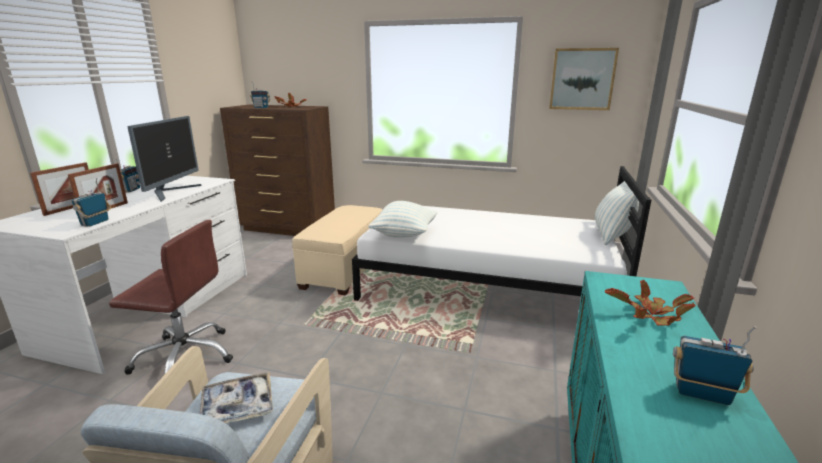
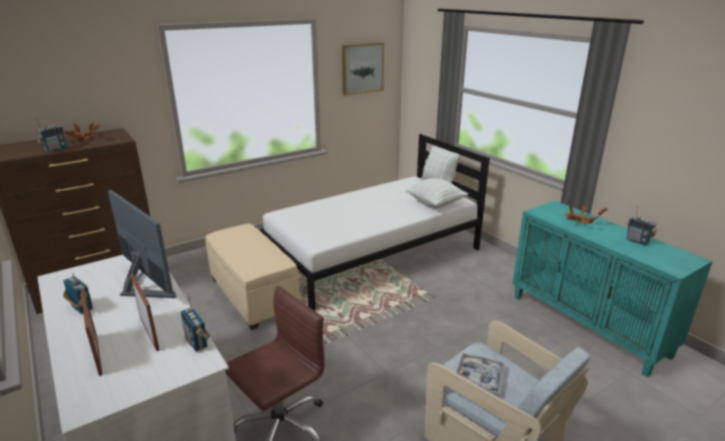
camera: 50 degrees left, 5 degrees up
(404, 234) = (337, 236): pillow -> pillow (435, 204)
(702, 394) = (637, 241): radio -> radio turned 105 degrees counterclockwise

